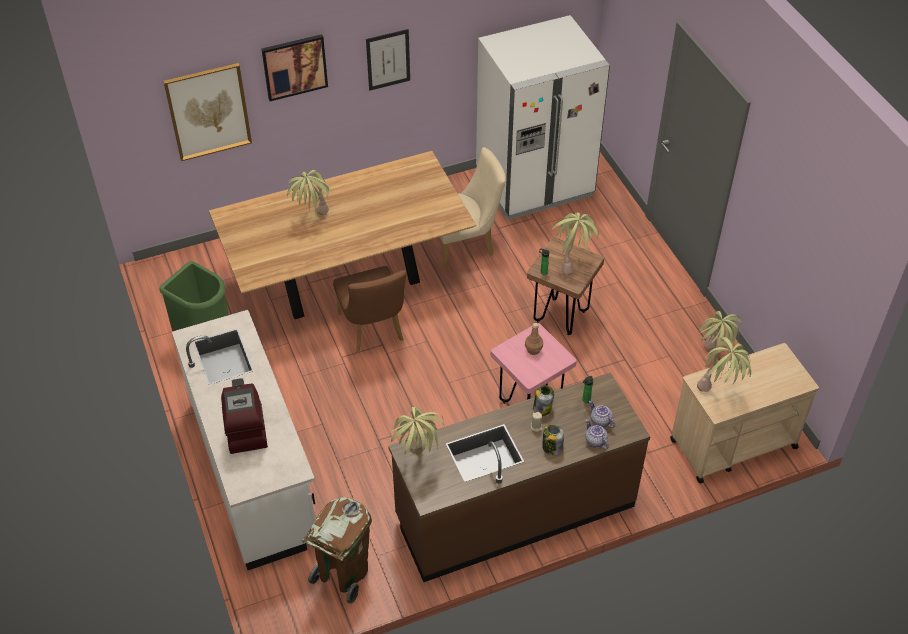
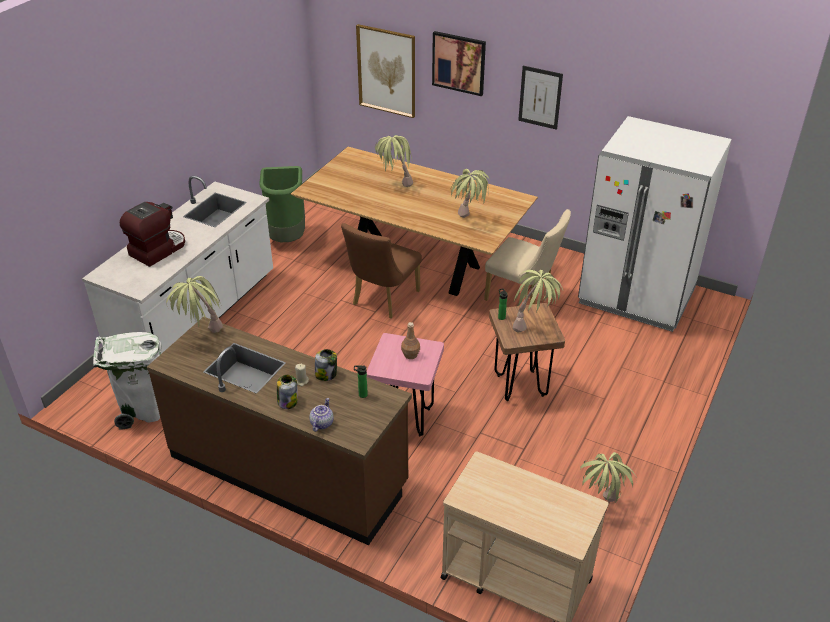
camera: 50 degrees right, 10 degrees down
(343, 575) = (142, 410): brown trash can -> white trash can
(600, 421) = (347, 415): teapot -> none
(719, 392) = (486, 486): potted plant -> potted plant (469, 222)

